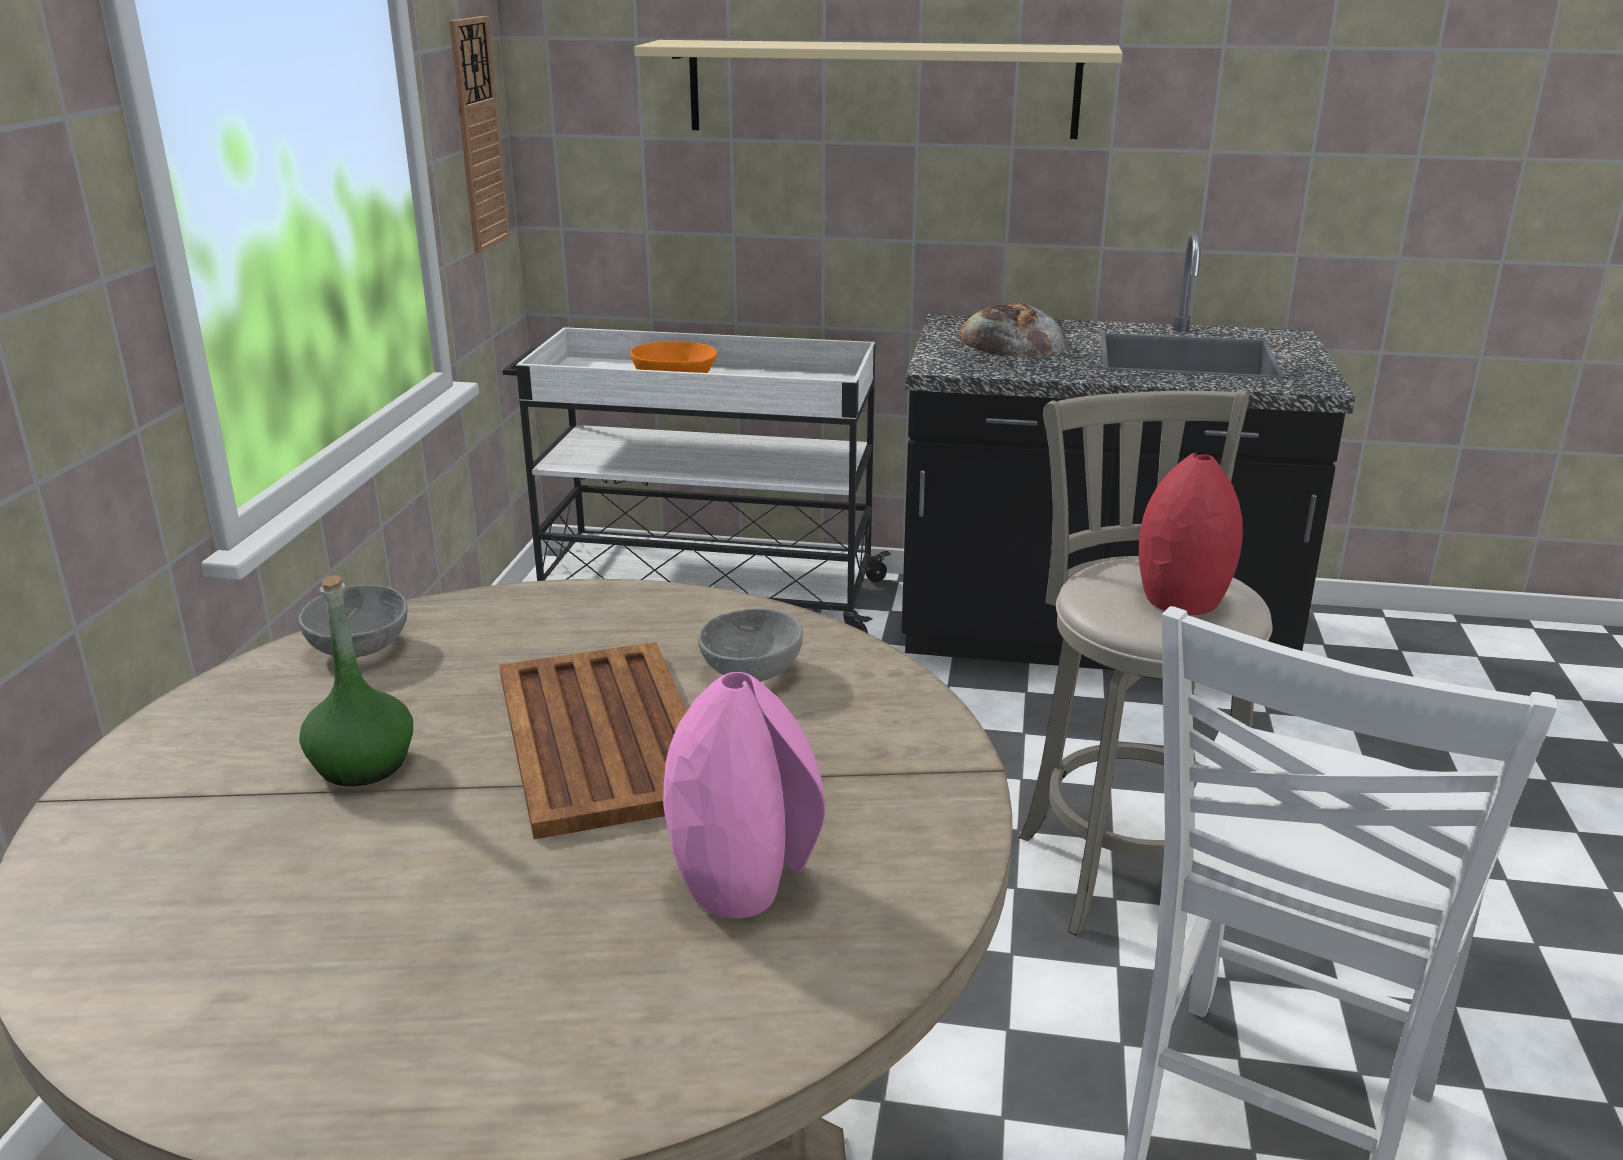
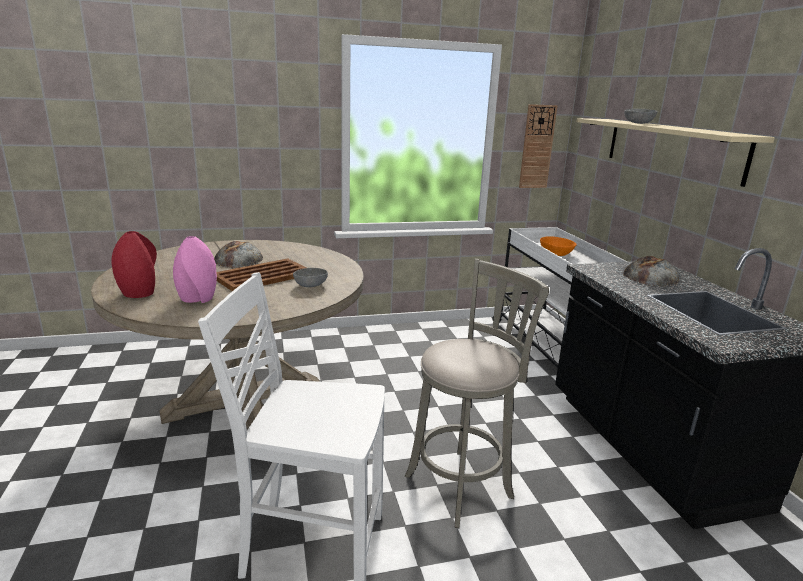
camera: 65 degrees right, 5 degrees down
(361, 648) = (294, 249): grey bowl -> grey bowl (638, 123)
(363, 765) = (238, 259): green bottle -> bread
(1180, 601) = (462, 358): red vase -> red vase (139, 293)

